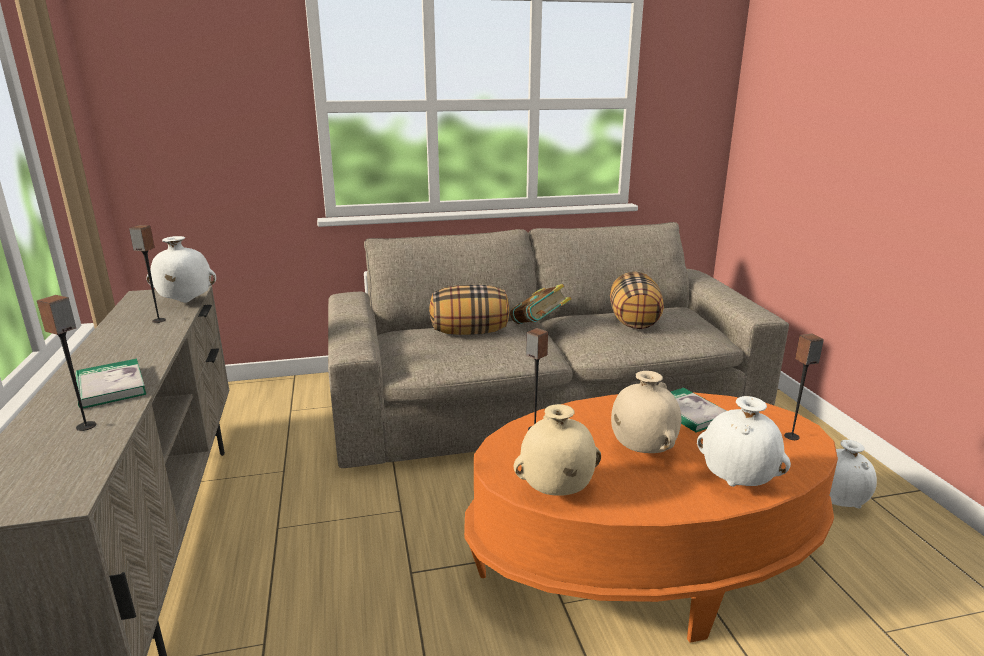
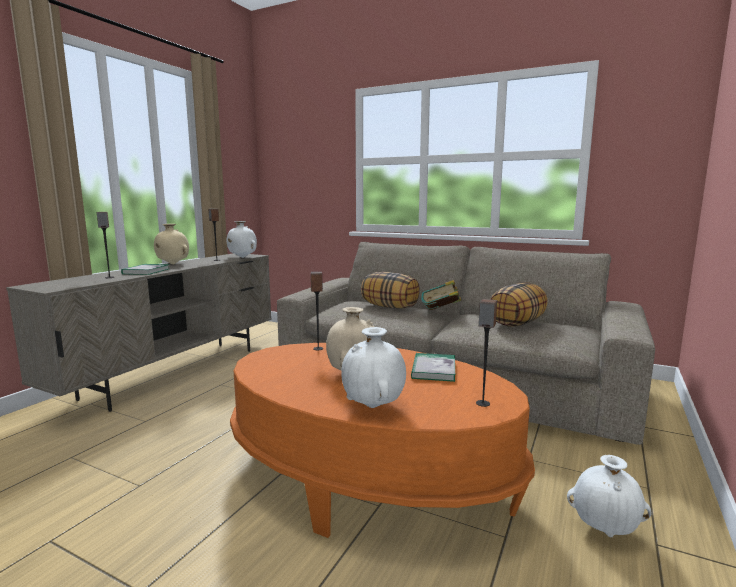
camera: 40 degrees right, 10 degrees down
(555, 491) = (262, 372): beige vase -> beige vase (172, 264)

